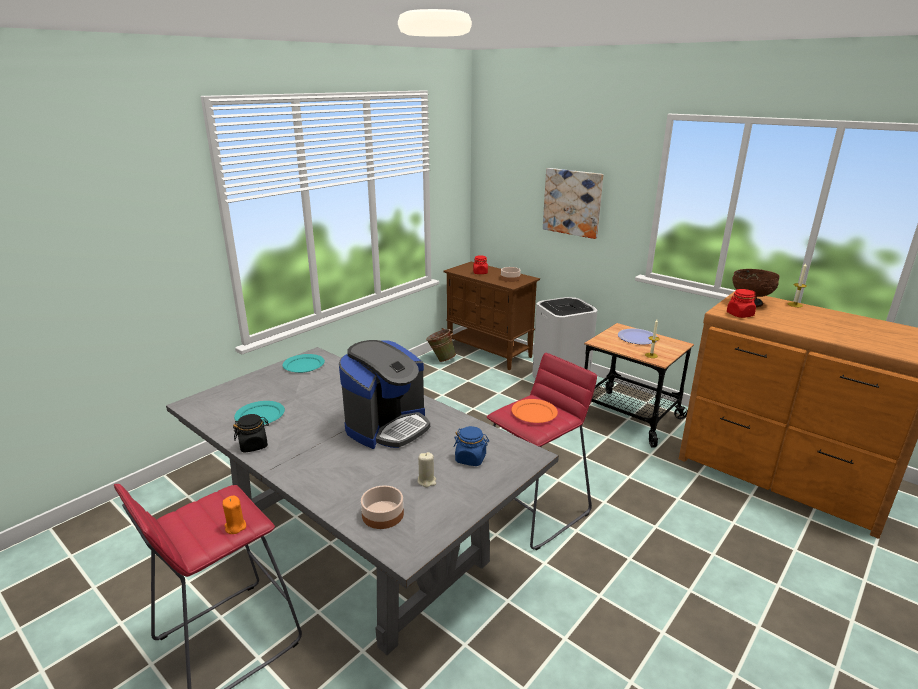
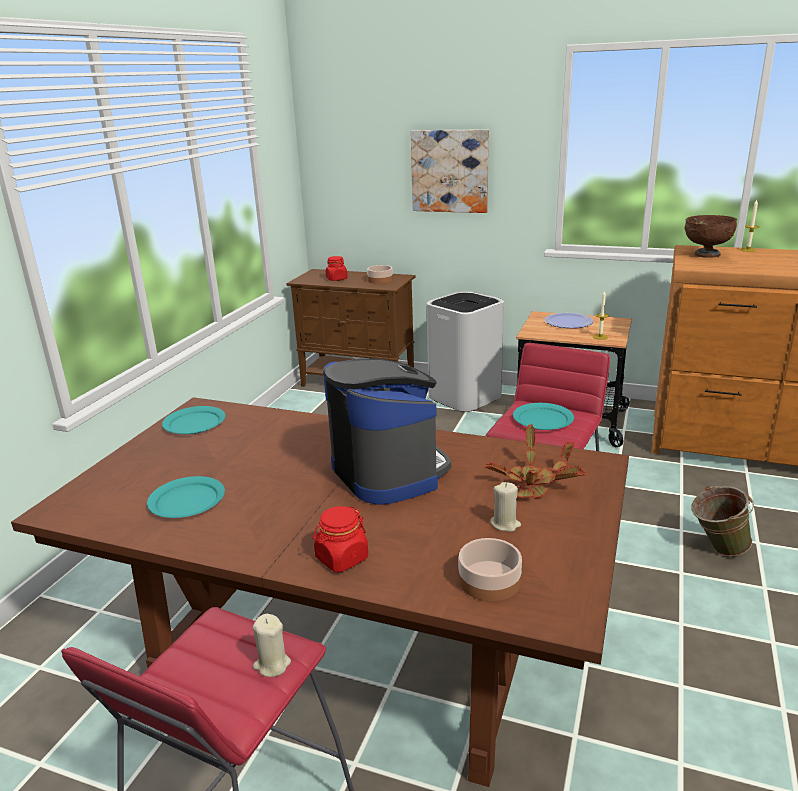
camera: 20 degrees left, 0 degrees up
(235, 527) = (272, 664): orange candle -> beige candle
(253, 445) = (214, 541): black jar -> none
(357, 543) = (347, 654): grey dining table -> brown dining table
(388, 426) = (388, 471): coffee machine -> coffee machine turned 45 degrees counterclockwise
(441, 359) = (303, 402): green bucket -> green bucket (716, 549)
(471, 459) = (533, 484): blue jar -> potted plant
(533, 413) = (542, 419): orange plate -> turquoise plate
(739, 314) = (710, 266): red jar -> red jar (341, 558)

